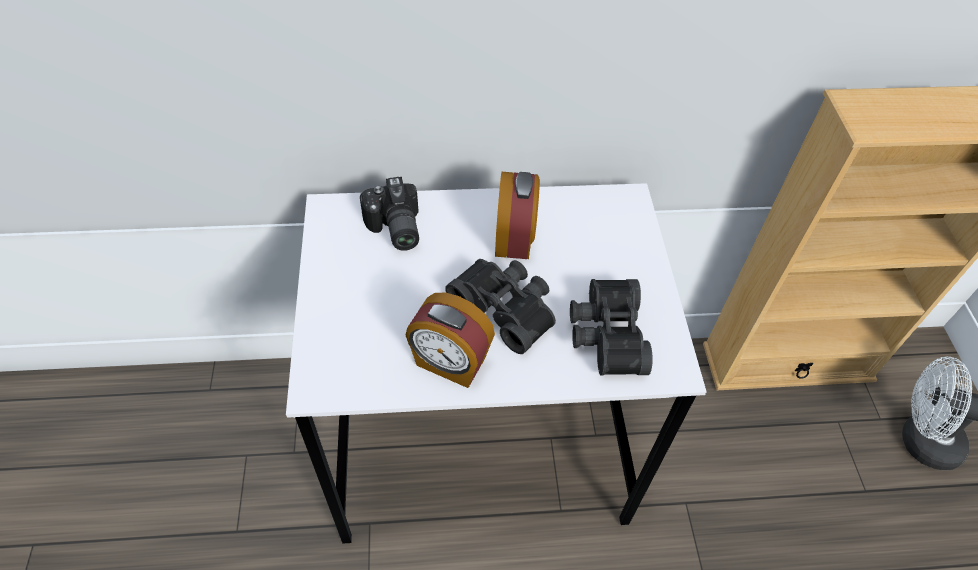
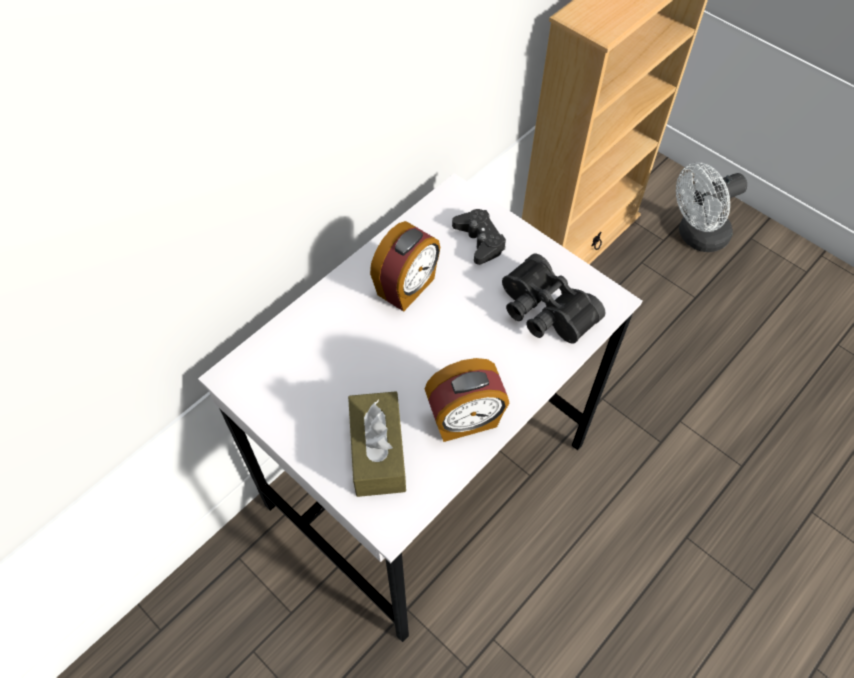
camera: 40 degrees left, 5 degrees up
(363, 333) = (378, 452): none -> brown tissue box
(393, 229) = (306, 351): camera -> none
(506, 308) = (459, 346): black binoculars -> none
(514, 238) = (407, 287): alarm clock -> alarm clock turned 75 degrees clockwise
(611, 245) = (479, 240): none -> black game controller

